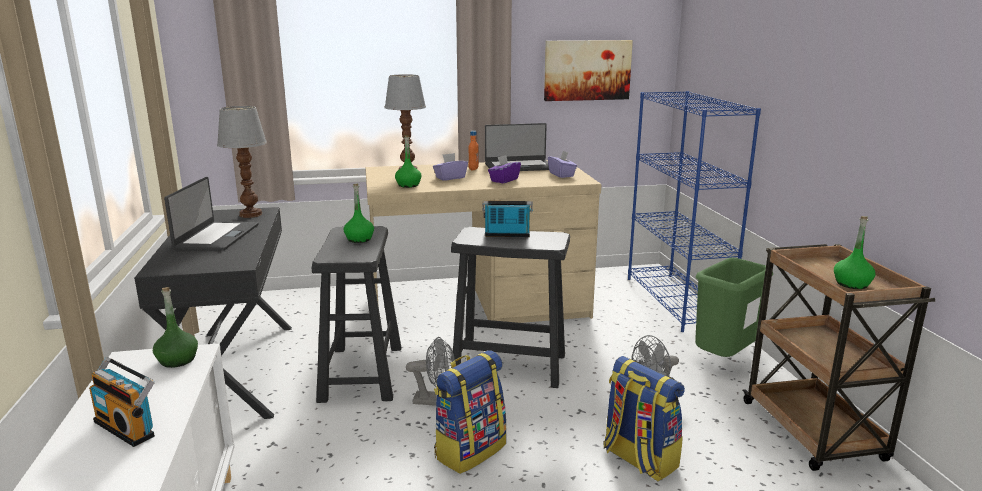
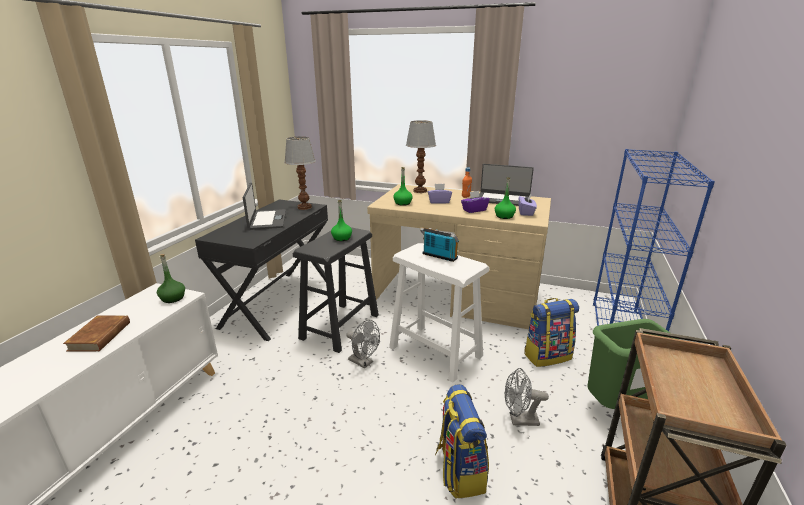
camera: 30 degrees right, 5 degrees up
(128, 427) = (100, 336): radio -> brown book
(216, 236) = (267, 220): laptop -> laptop turned 45 degrees counterclockwise
(470, 450) = (350, 409): backpack -> backpack (547, 355)
(509, 365) = (435, 351): black stool -> white stool
(587, 70) = (584, 125): picture -> none
(851, 284) = (696, 400): green bottle -> green bottle (504, 216)

